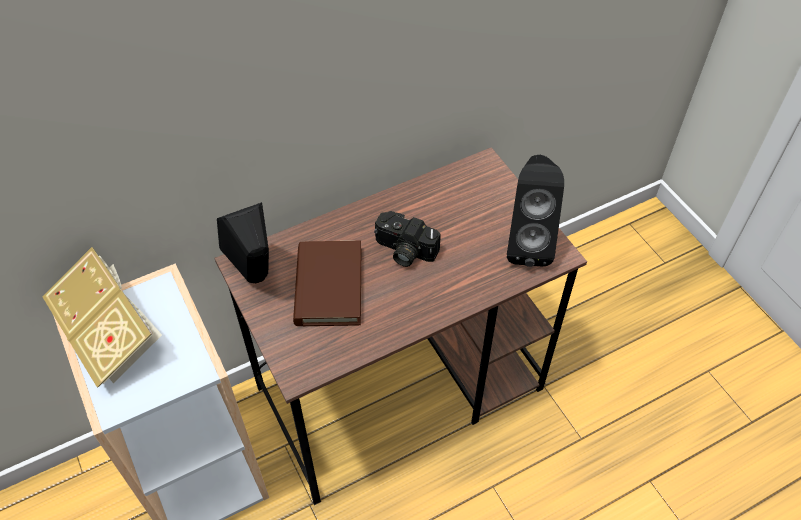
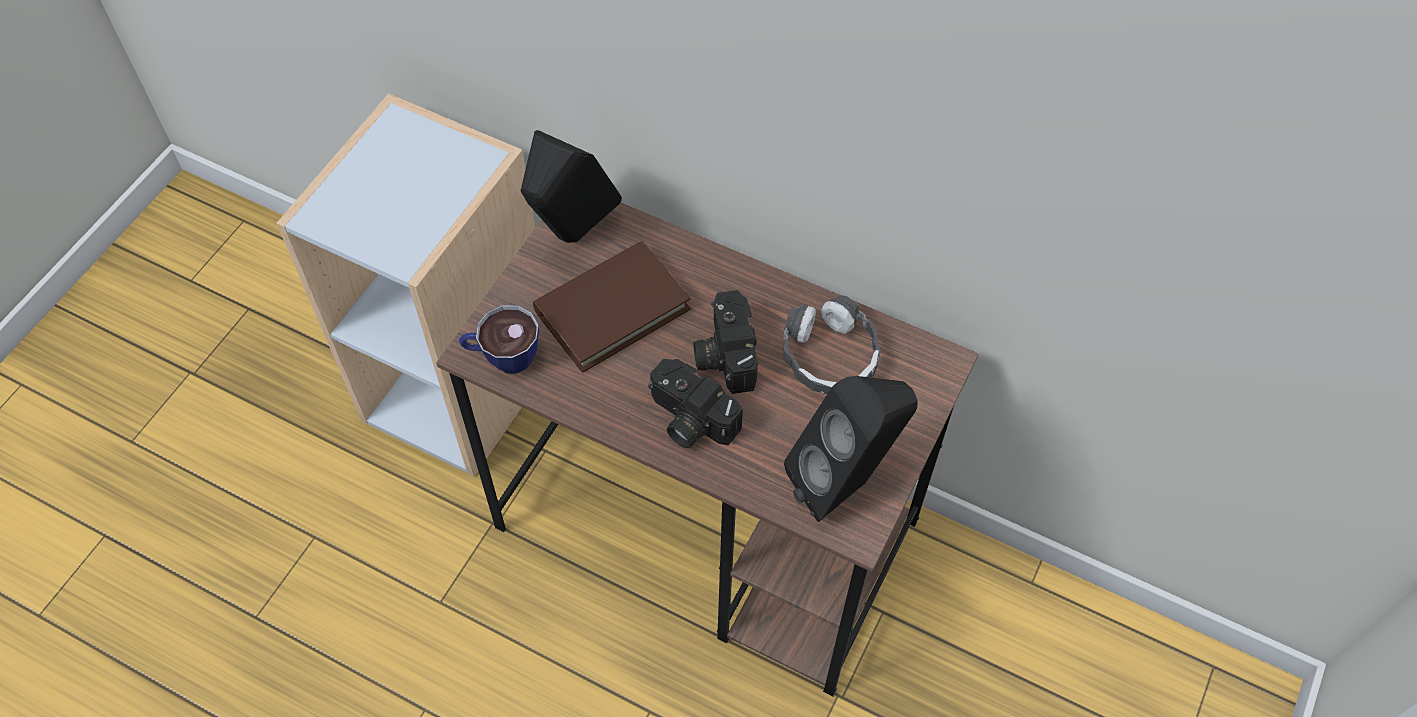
camera: 55 degrees right, 5 degrees up
(110, 333) = (396, 156): book -> none
(313, 360) = (502, 356): none -> cup
(434, 291) = (688, 420): none -> camera
(444, 206) = (829, 356): none -> headphones

